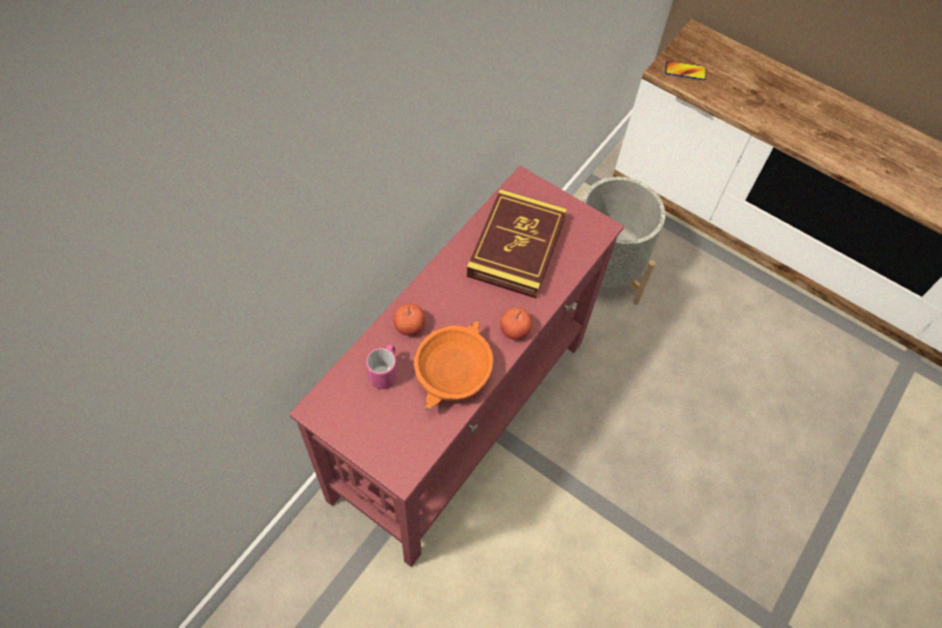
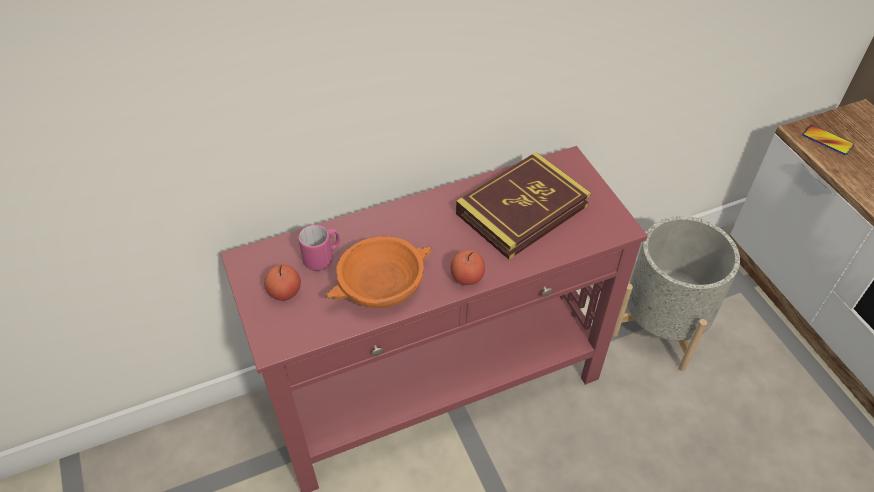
camera: 35 degrees right, 10 degrees down
(409, 326) = (373, 231): apple -> apple (284, 292)

